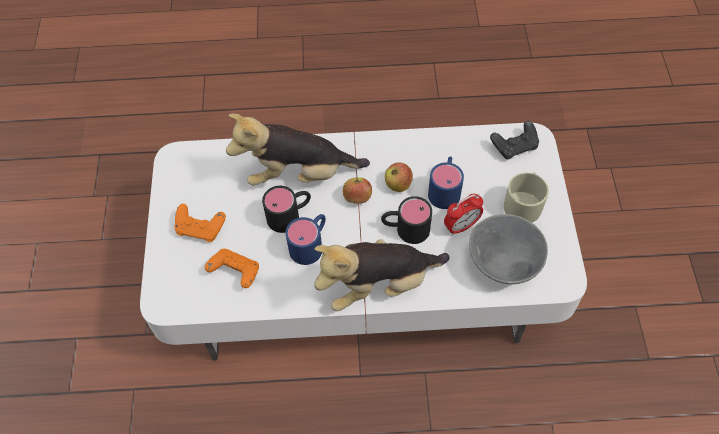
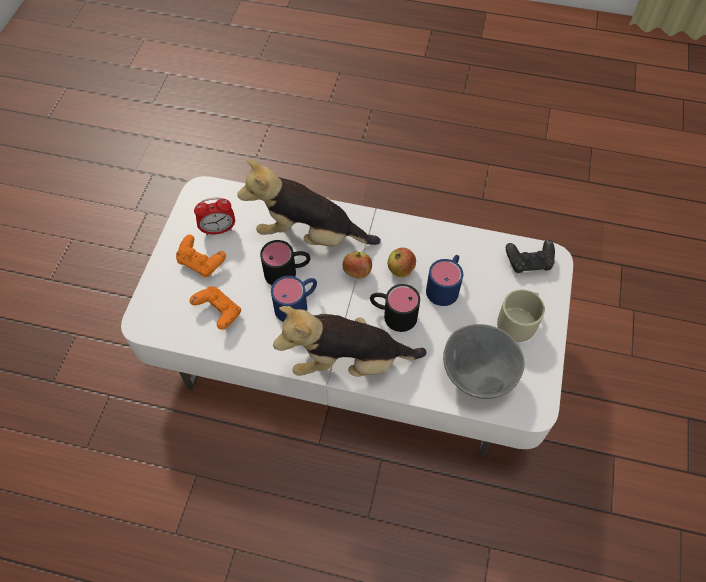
camera: 15 degrees right, 0 degrees up
(461, 226) = (448, 326): alarm clock -> alarm clock (218, 230)

